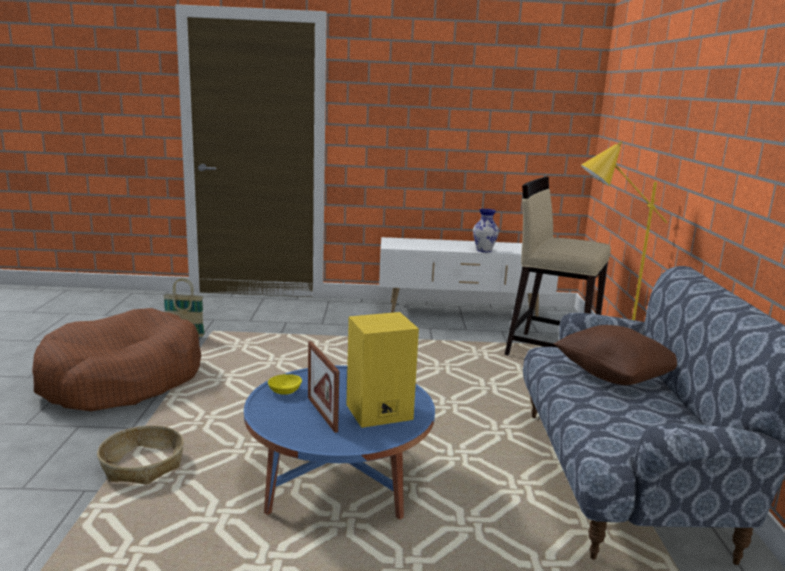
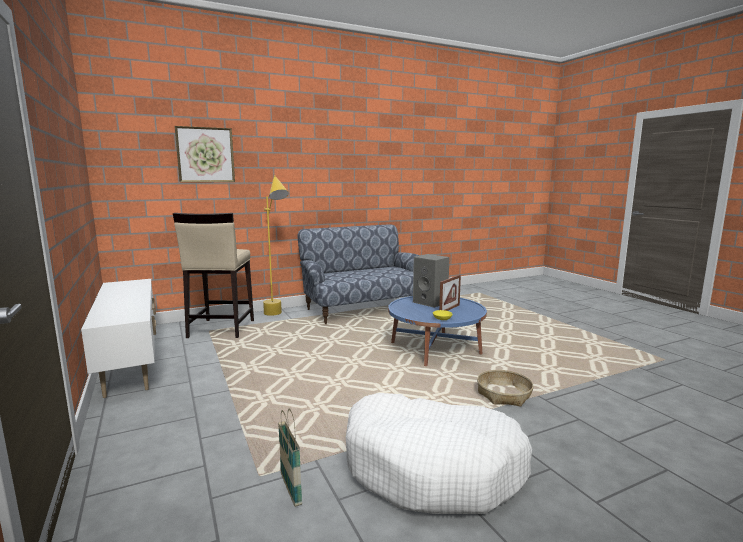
camera: 115 degrees left, 5 degrees down
(121, 379) = (432, 467): brown dog bed -> white dog bed
(378, 413) = (431, 302): yellow speaker -> grey speaker
(483, 250) = (141, 293): vase -> none
(614, 376) = (348, 274): brown pillow -> none
(650, 103) = (205, 155): none -> picture

